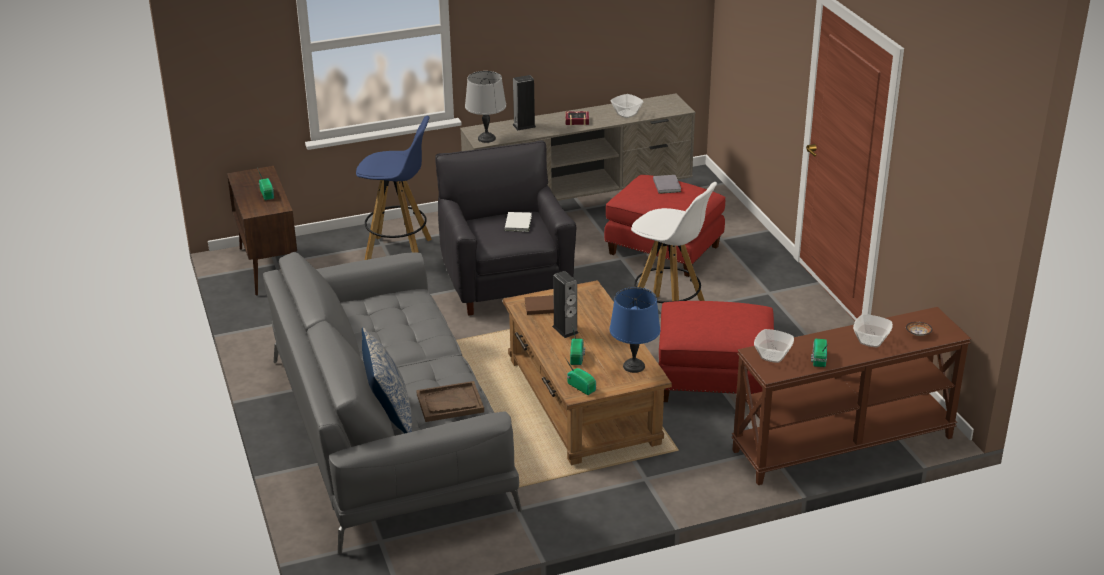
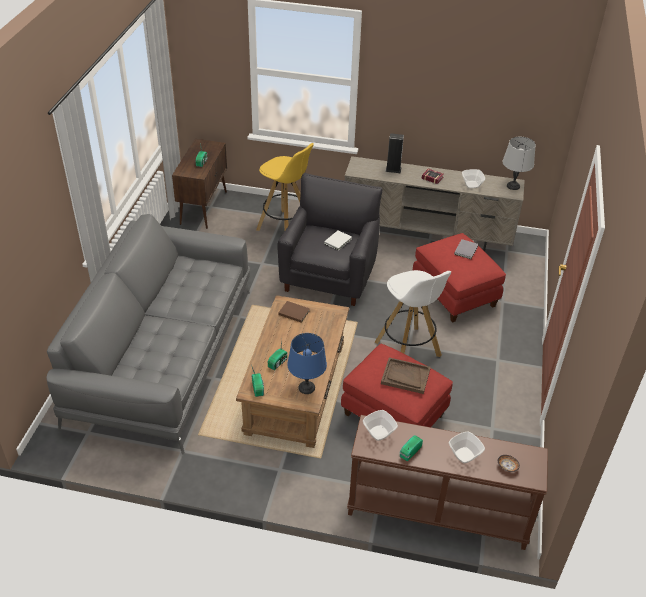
camera: 30 degrees right, 10 degrees up
(389, 415) = (126, 353): pillow -> none
(400, 253) = (286, 228): blue stool -> yellow stool
(450, 403) = (168, 361): brown tray -> brown tray (405, 376)
(486, 138) = (359, 171): grey table lamp -> grey table lamp (513, 186)
(565, 329) = (291, 337): speaker -> none

